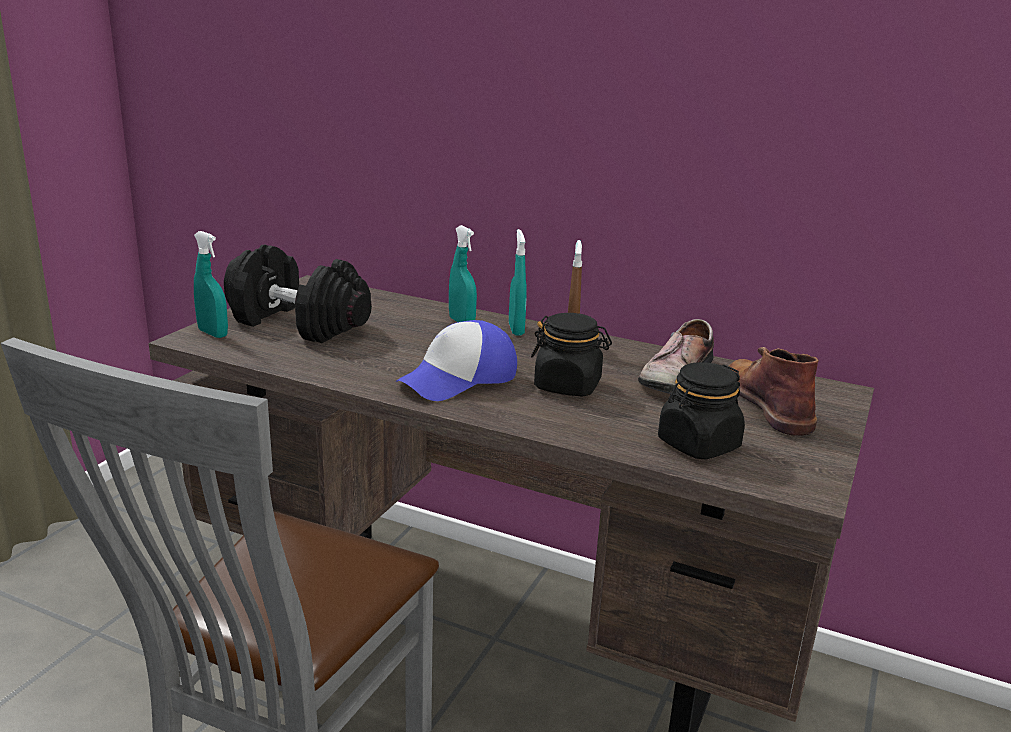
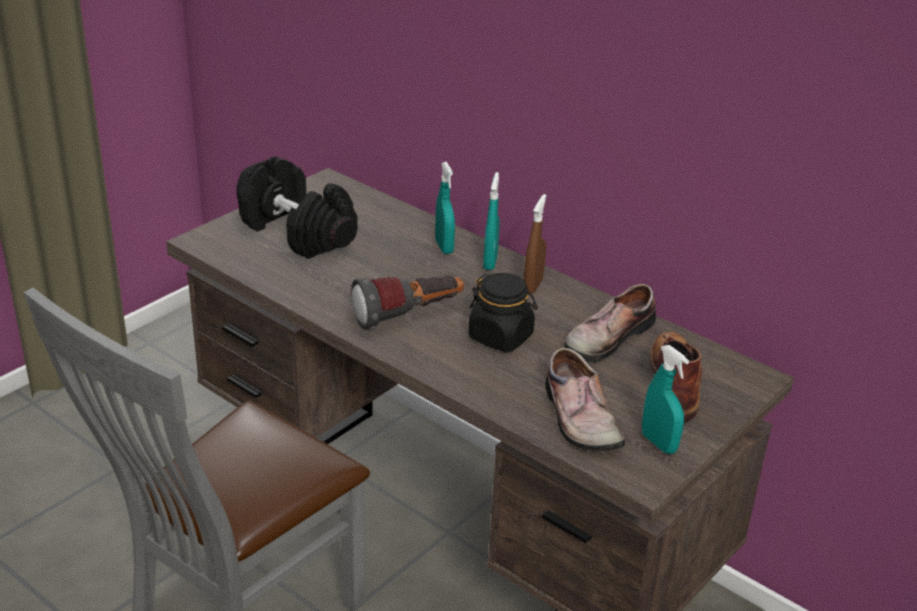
camera: 15 degrees right, 10 degrees up
(213, 333) = (221, 236): turquoise spray bottle -> turquoise spray bottle (659, 443)
(459, 379) = (408, 316): cap -> flashlight
(698, 445) = (577, 418): black jar -> shoe

